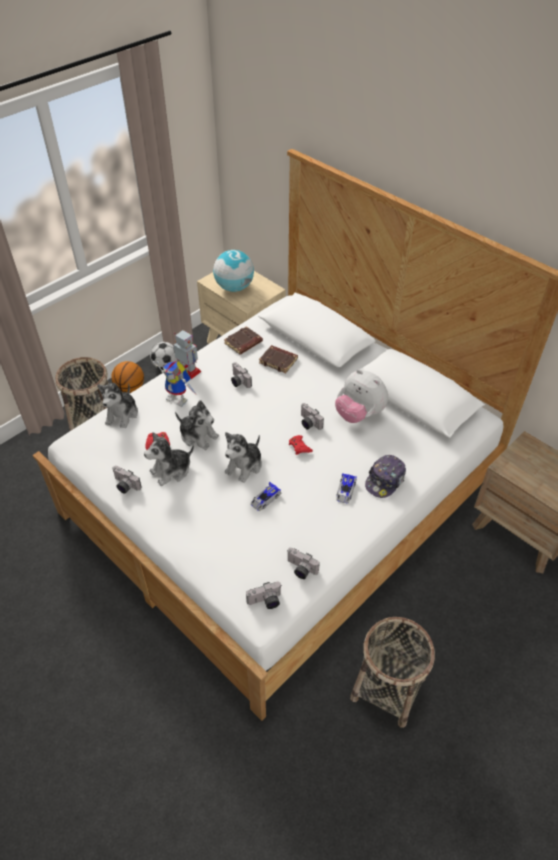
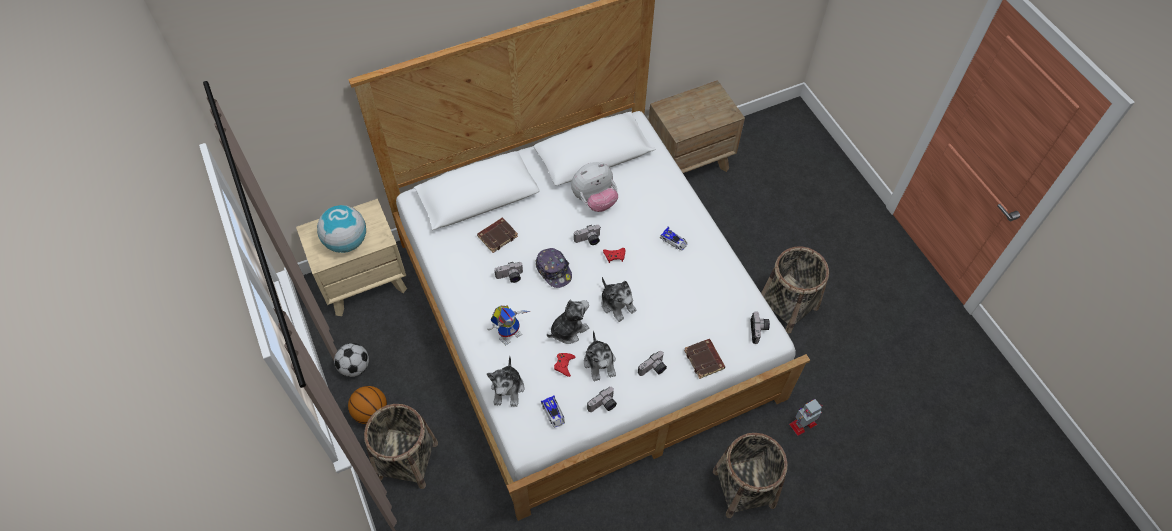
camera: 70 degrees left, 10 degrees up
(122, 414) = (508, 389): plush toy -> plush toy turned 60 degrees clockwise
(136, 699) = (743, 488): none -> basket
(188, 370) = (471, 315): toy robot -> toy robot (803, 424)
(243, 343) = (456, 257): brown book -> brown book (704, 360)
(265, 499) = (660, 300): toy car -> toy car (553, 413)
(300, 569) = (738, 298): camera -> camera (653, 369)
(385, 480) = (673, 211): cap -> cap (554, 270)

